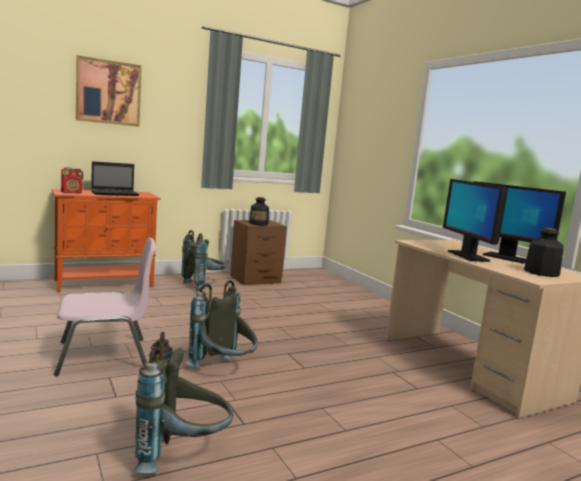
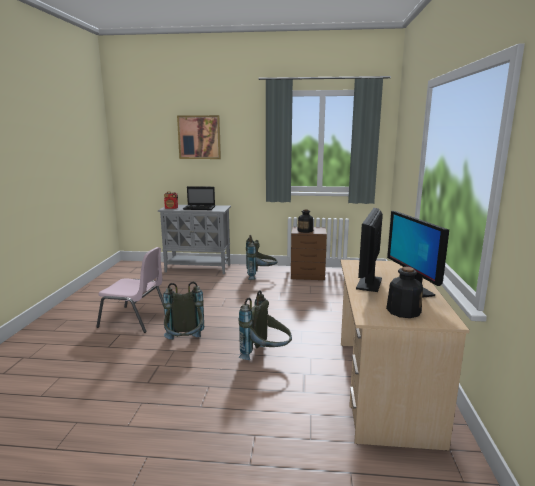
camera: 35 degrees right, 5 degrees up
(105, 283) = (198, 268): orange cabinet -> grey cabinet
(181, 455) = (92, 390): grey backpack -> grey backpack (266, 356)

